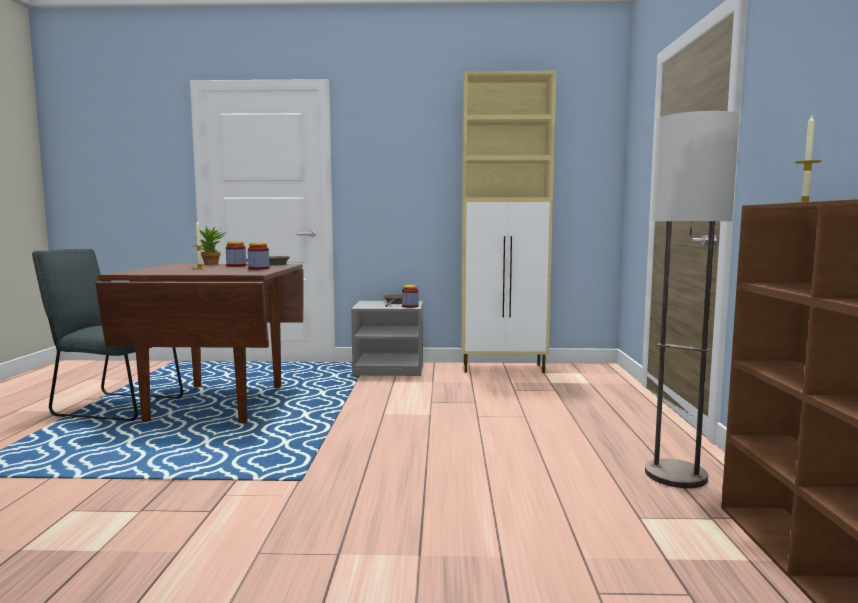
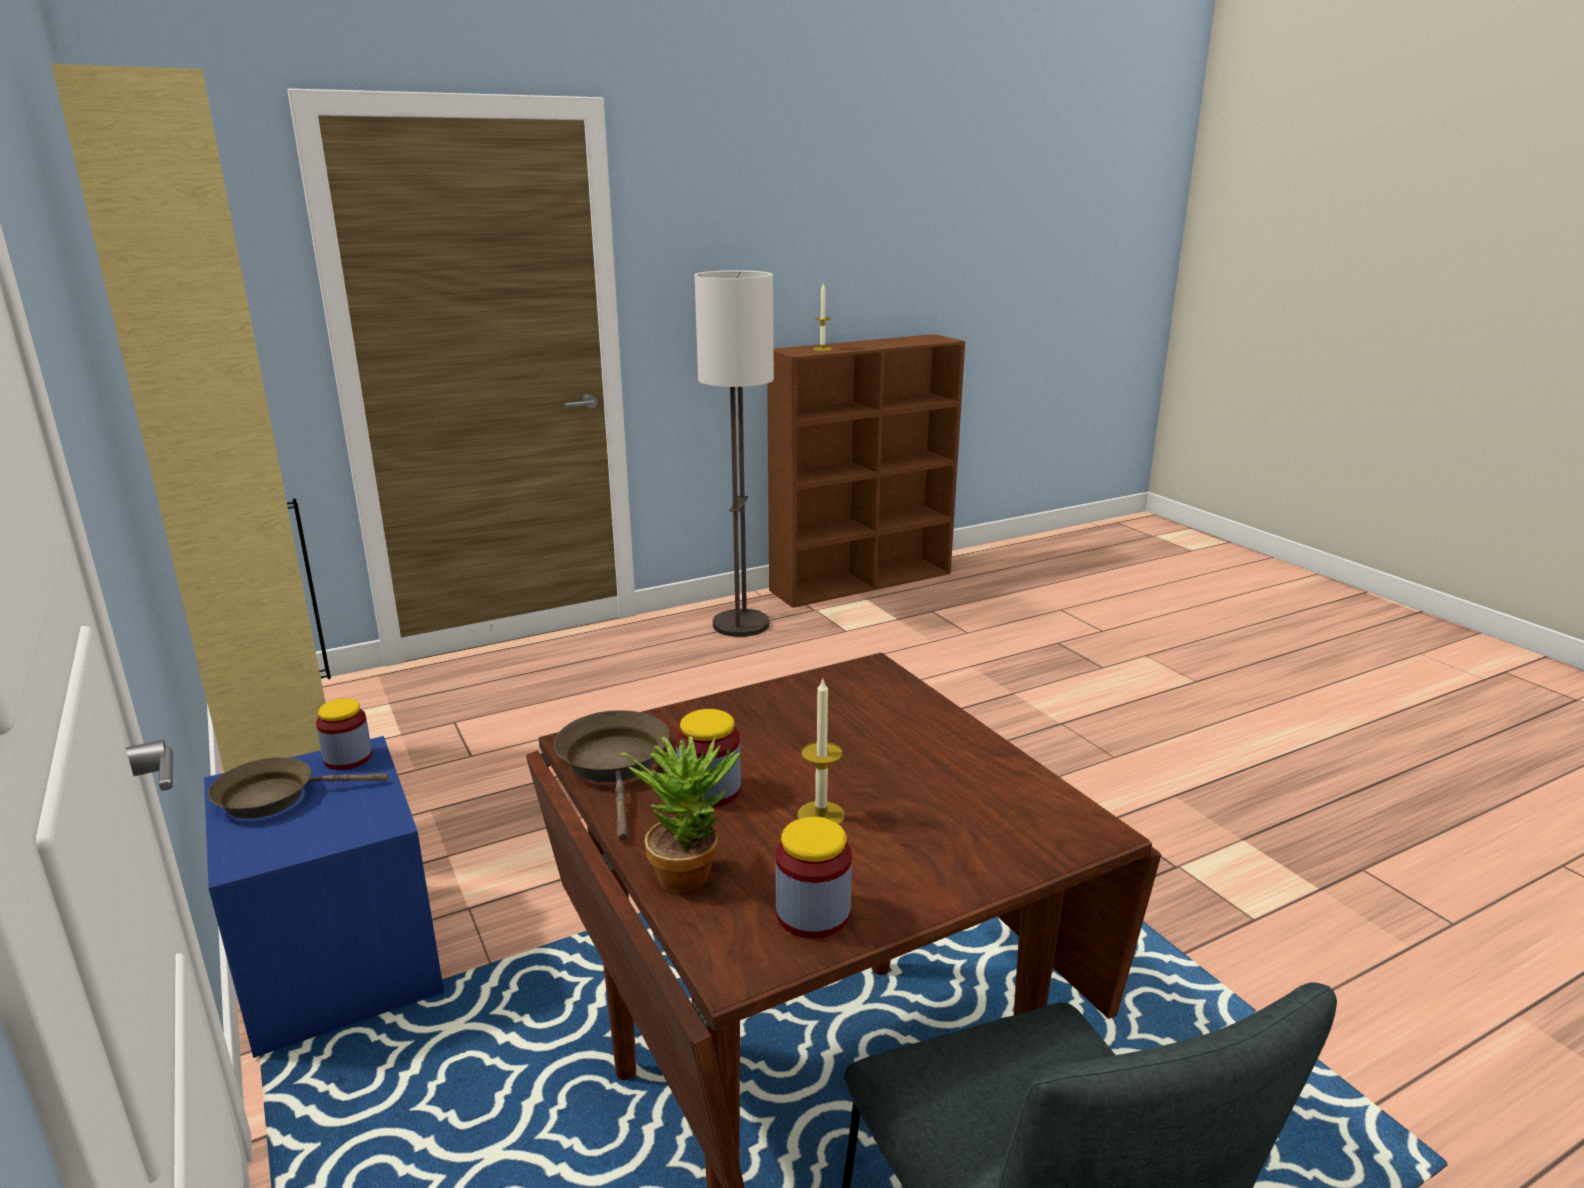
camera: 120 degrees left, 15 degrees up
(259, 269) = (765, 714): jar -> jar (813, 914)
(390, 369) = (337, 962): grey nightstand -> blue nightstand

